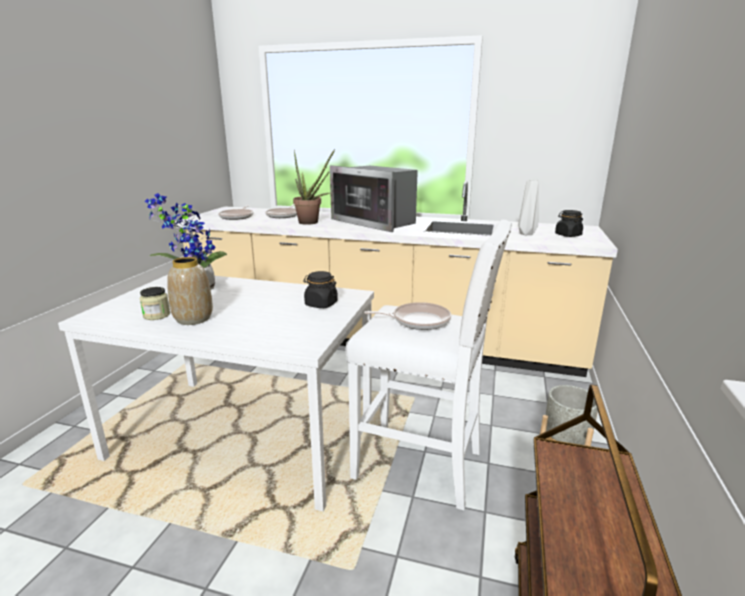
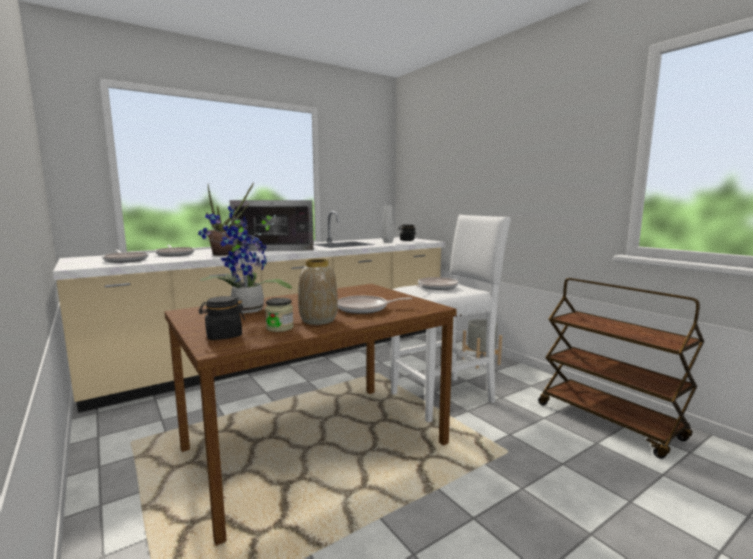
camera: 50 degrees left, 10 degrees down
(242, 436) = (315, 448): white dining table -> brown dining table
(256, 321) = (365, 309): none -> frying pan
(321, 304) = (368, 294): black jar -> black jar (223, 336)

